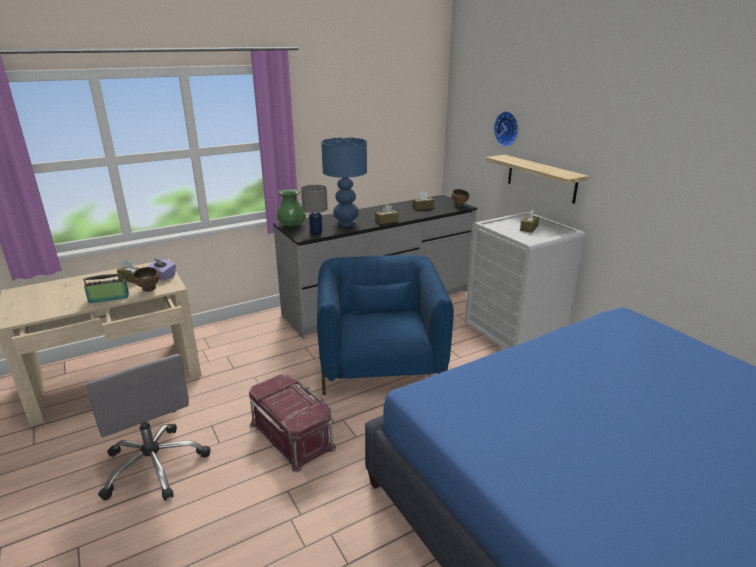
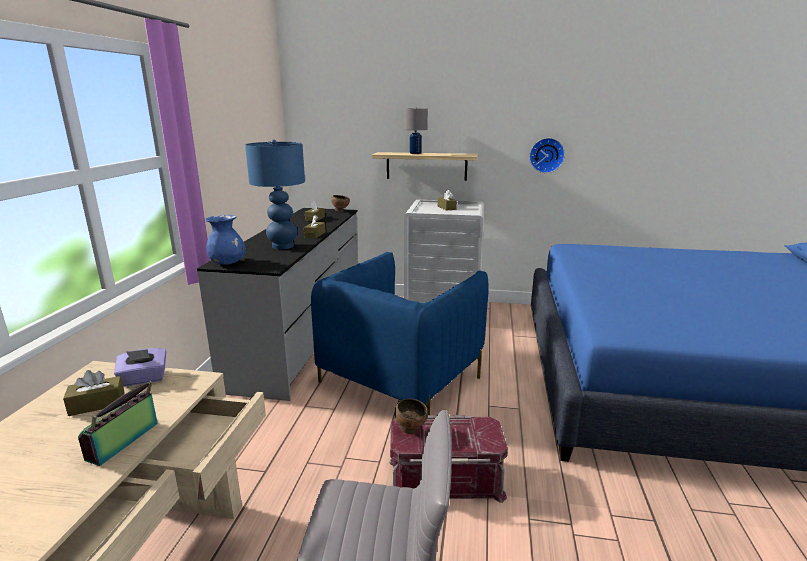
camera: 50 degrees left, 5 degrees down
(149, 290) = (167, 399): brown bowl -> brown bowl (411, 429)
(292, 225) = (228, 263): green vase -> blue vase
(317, 233) = (276, 260): grey table lamp -> grey table lamp (416, 153)
(381, 364) = (399, 379): blue armchair -> blue armchair turned 90 degrees counterclockwise
(508, 129) = (378, 126): wall clock -> wall clock (546, 155)

